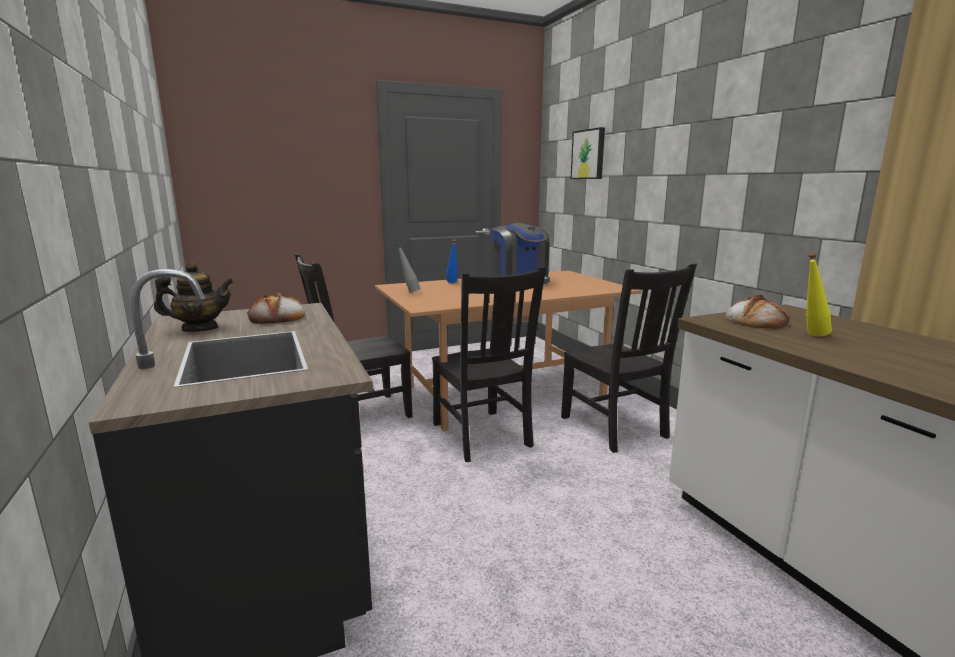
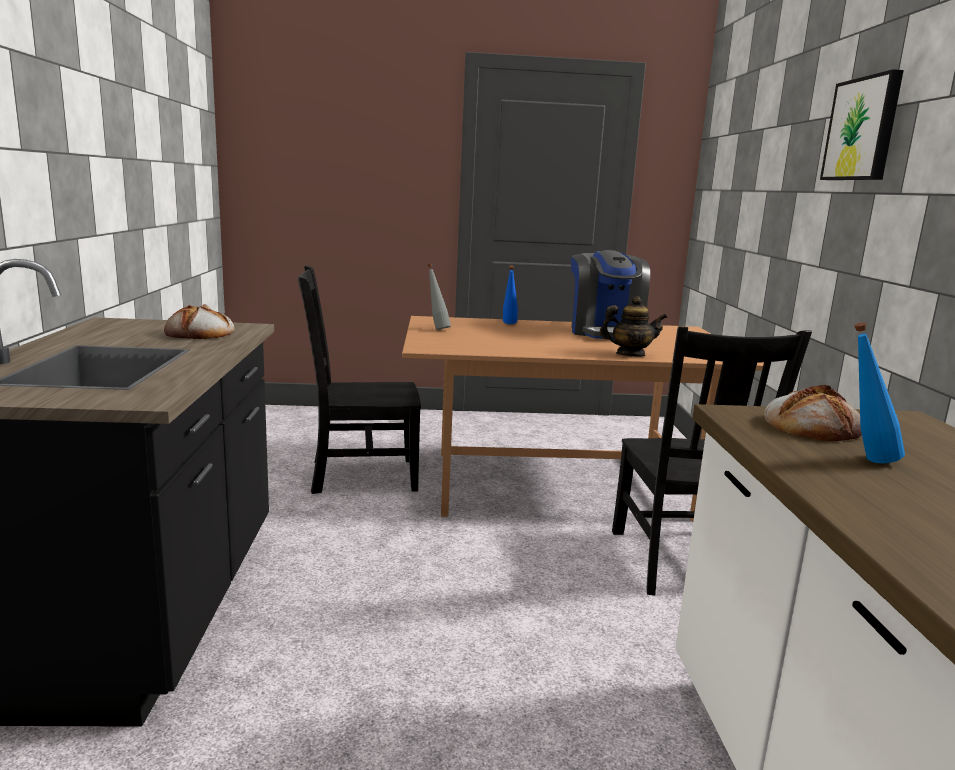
camera: 20 degrees right, 0 degrees up
(200, 329) = (108, 334): teapot -> teapot (630, 354)
(482, 436) = (485, 533): black chair -> none
(589, 154) = (747, 157): picture -> picture (863, 129)
(810, 336) = (864, 460): yellow bottle -> blue bottle

